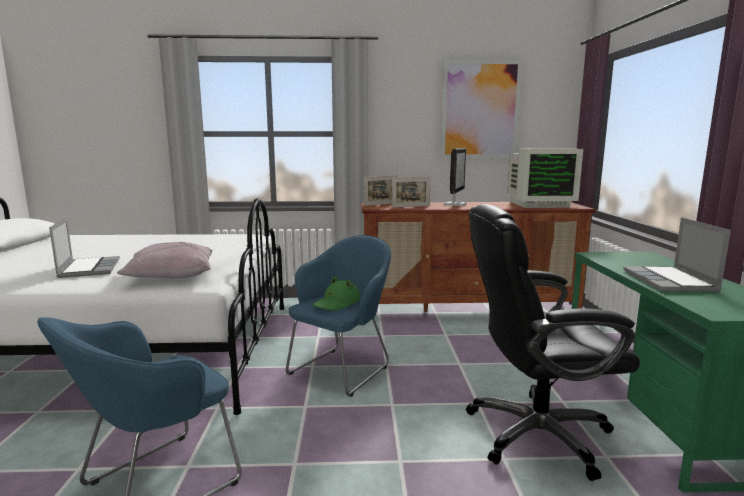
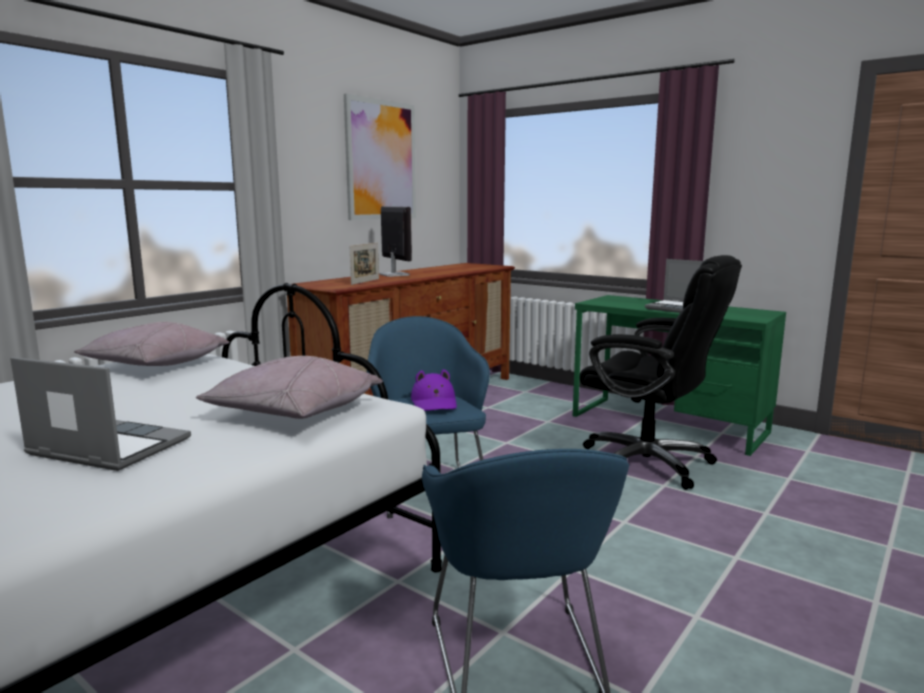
camera: 50 degrees left, 0 degrees up
(225, 239) = (156, 366): none -> purple pillow
(337, 303) = (434, 403): green hat -> purple hat
(381, 204) = (321, 283): picture frame -> none
(538, 204) = (459, 267): monitor -> none
(538, 433) = (647, 462): black office chair -> black office chair turned 90 degrees counterclockwise

